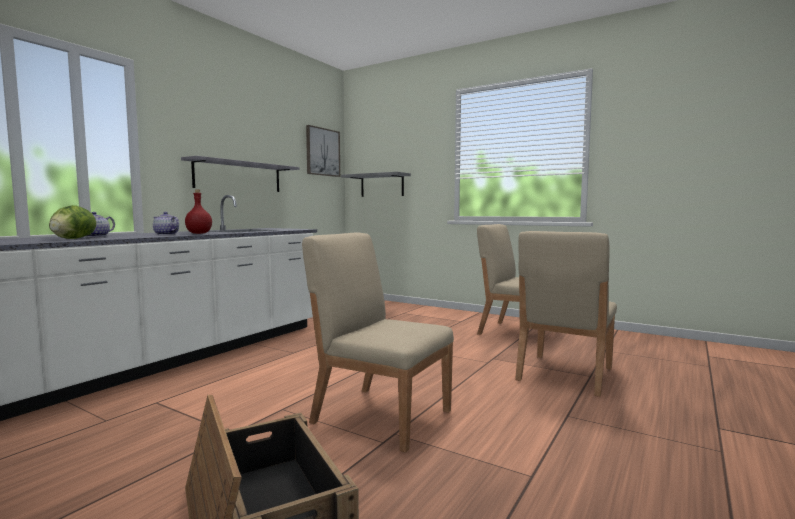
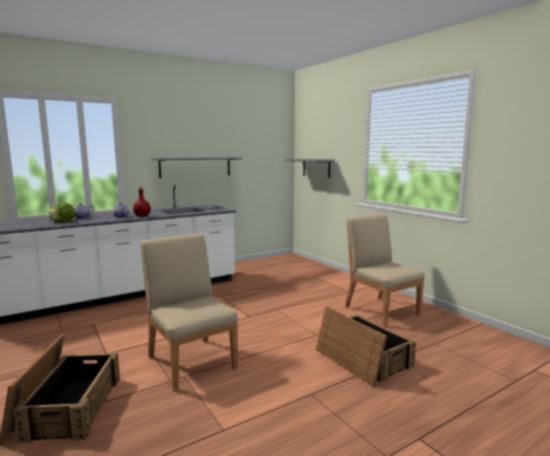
camera: 25 degrees right, 5 degrees up
(322, 152) = (271, 140): picture -> none
(564, 374) = (362, 358): beige chair -> crate

